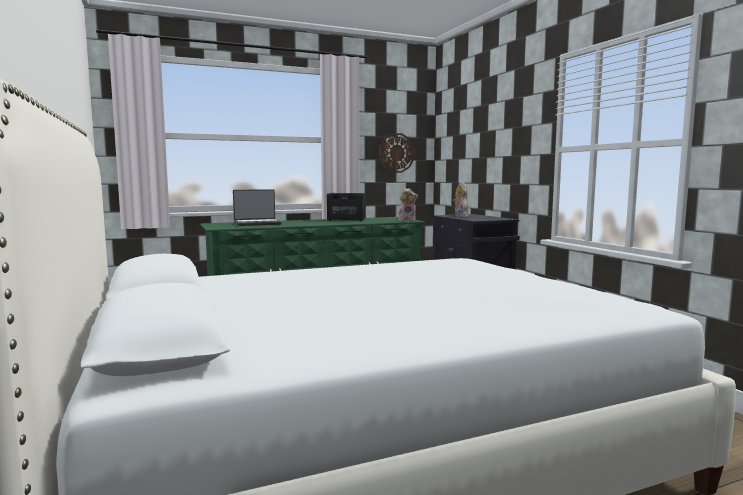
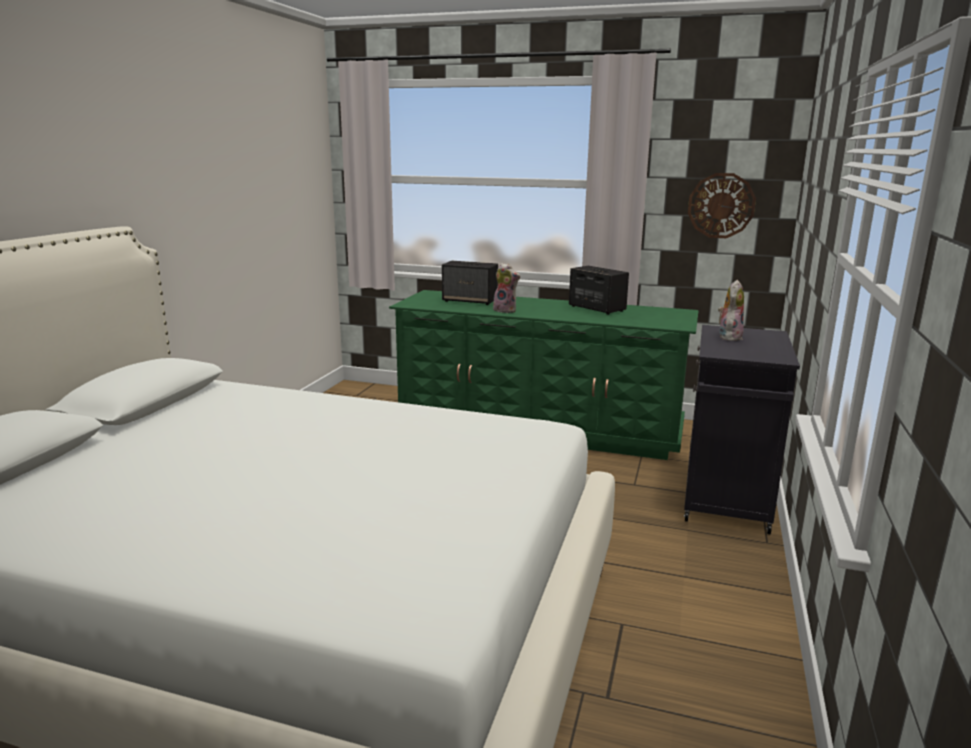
camera: 40 degrees right, 10 degrees up
(257, 223) = (470, 301): laptop -> speaker
(406, 221) = (669, 326): plush toy -> plush toy (506, 310)

